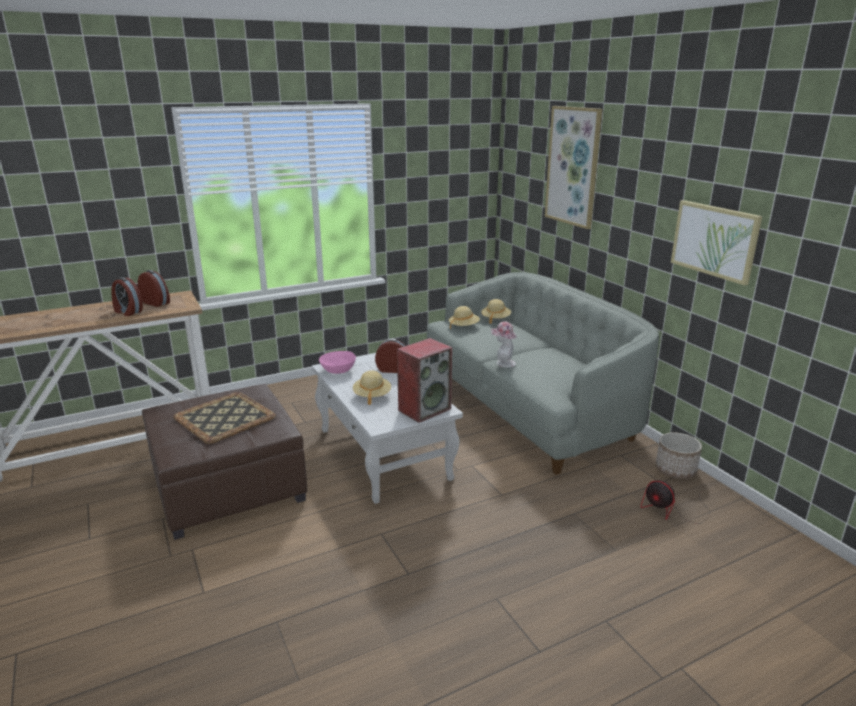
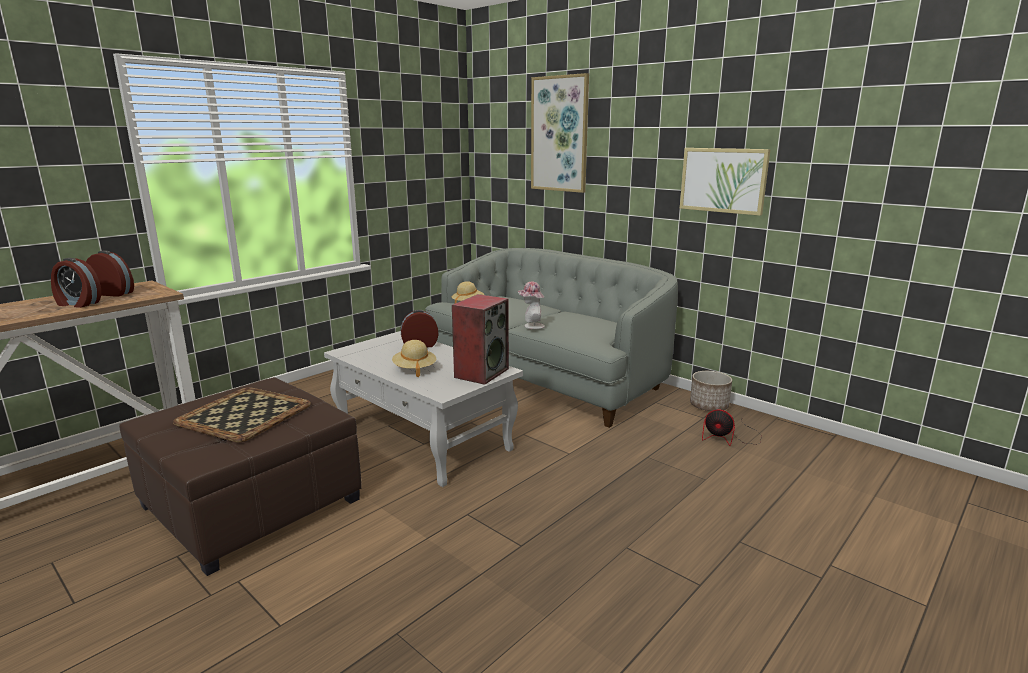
camera: 20 degrees left, 5 degrees down
(338, 370) = (358, 353): pink bowl -> none
(495, 319) = (494, 295): beige hat -> none

